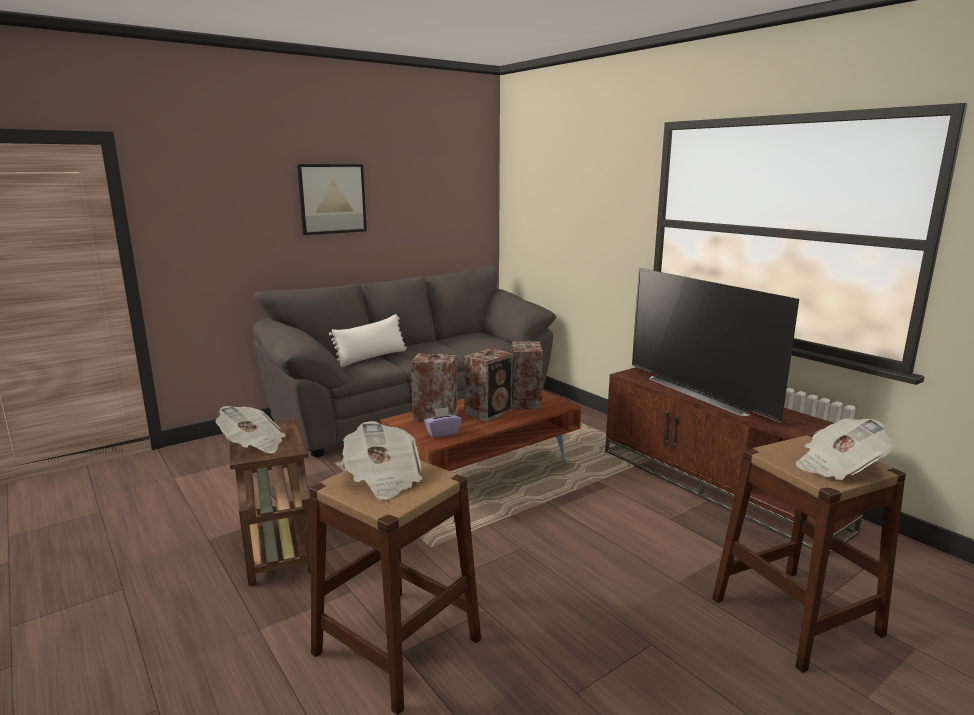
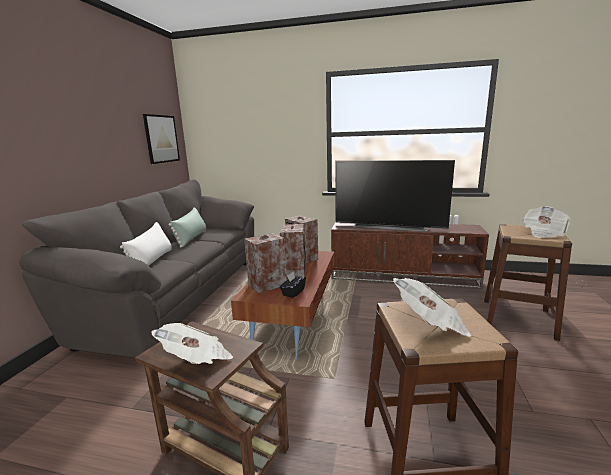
camera: 40 degrees left, 0 degrees up
(332, 199) = (72, 126): picture -> picture (161, 139)
(442, 433) = (293, 292): purple tissue box -> black tissue box
(446, 343) = (191, 238): none -> green pillow

